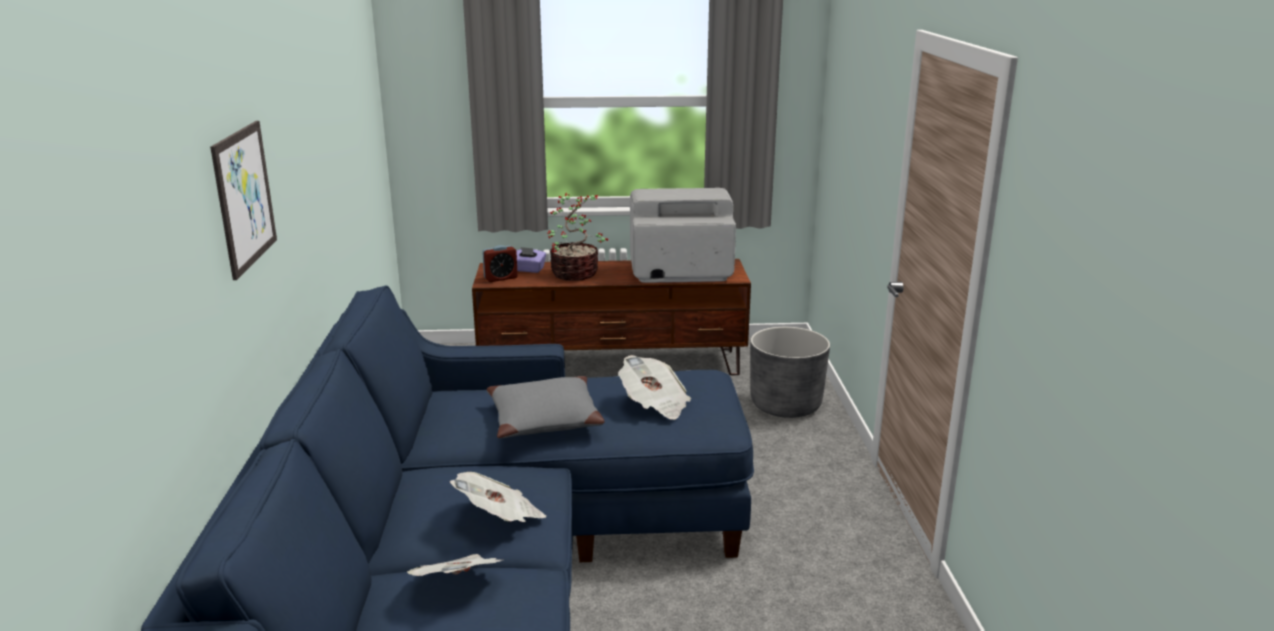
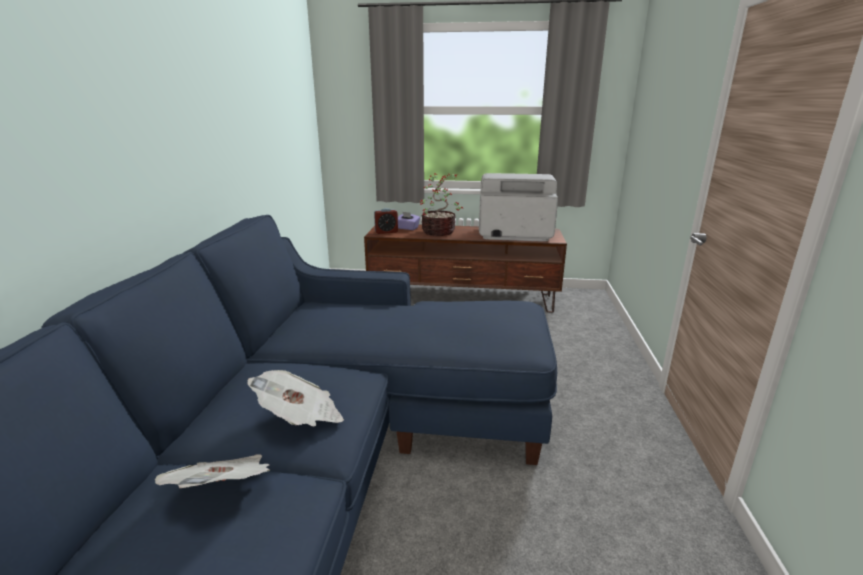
camera: 10 degrees right, 0 degrees up
(244, 197) = (97, 104): picture -> none
(545, 420) = (377, 330): grey pillow -> none
(655, 404) = (473, 324): newspaper -> none
(786, 405) = (588, 336): grey planter -> none

